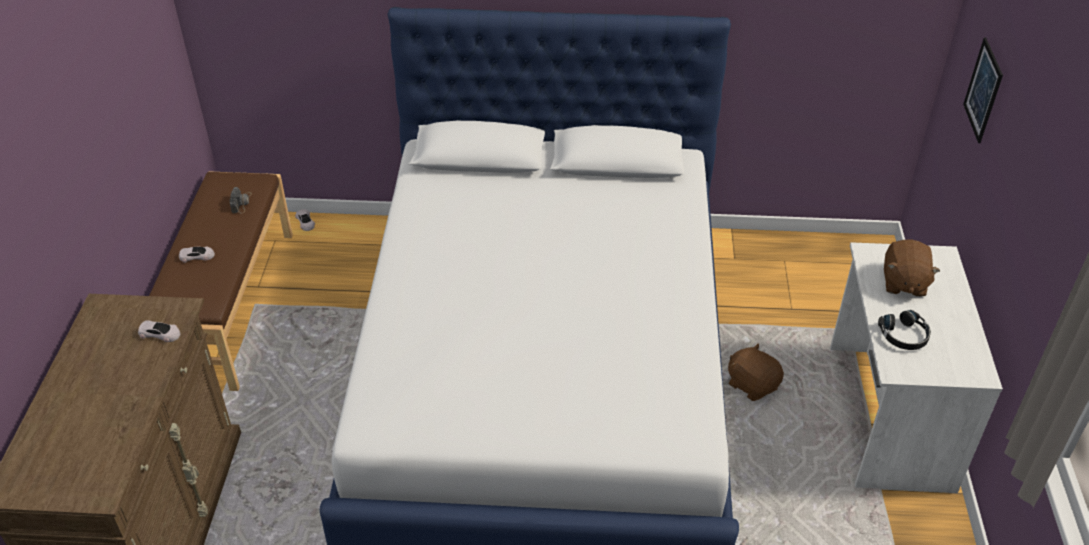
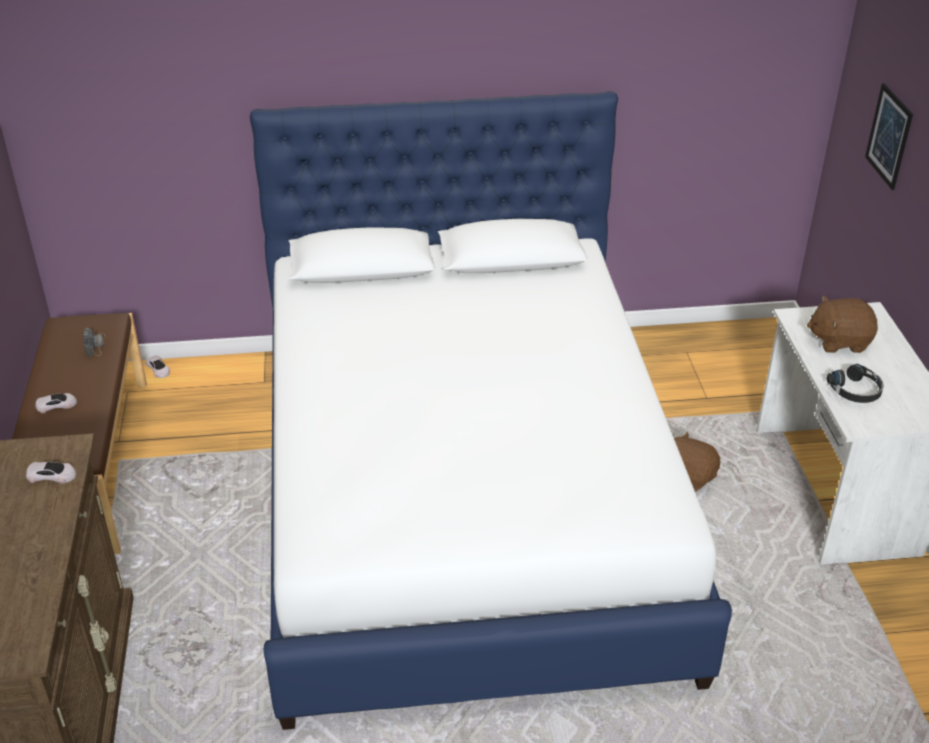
camera: 10 degrees left, 5 degrees down
(903, 283) = (839, 341): brown plush toy -> brown plush toy turned 90 degrees clockwise

